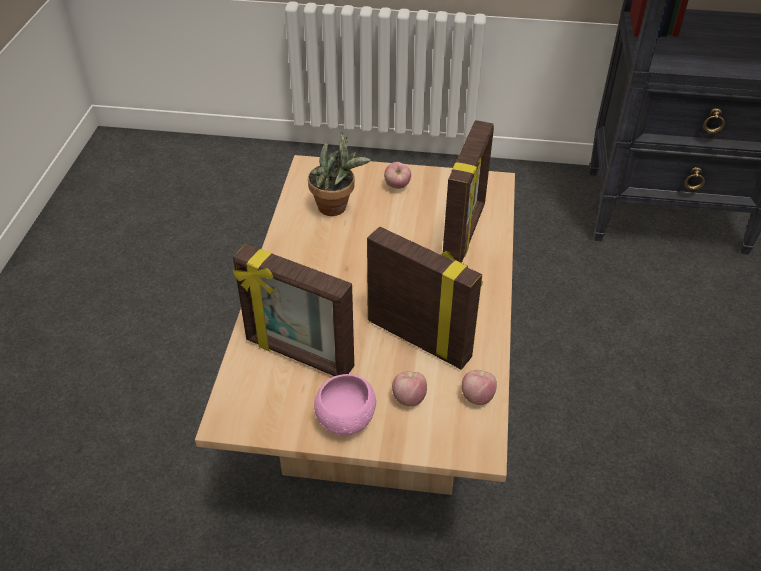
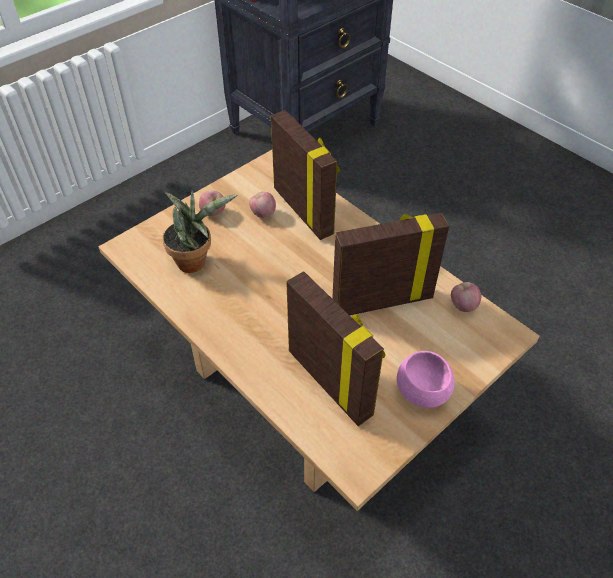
camera: 50 degrees left, 5 degrees up
(298, 355) = (331, 382): picture frame -> picture frame turned 105 degrees counterclockwise
(409, 398) = (432, 343): apple -> apple (263, 214)

